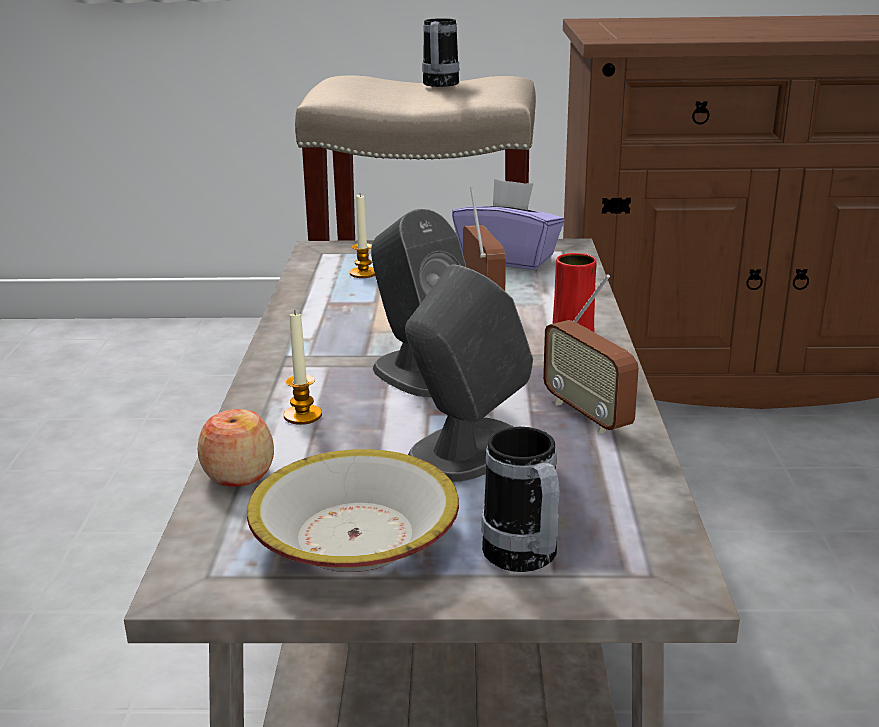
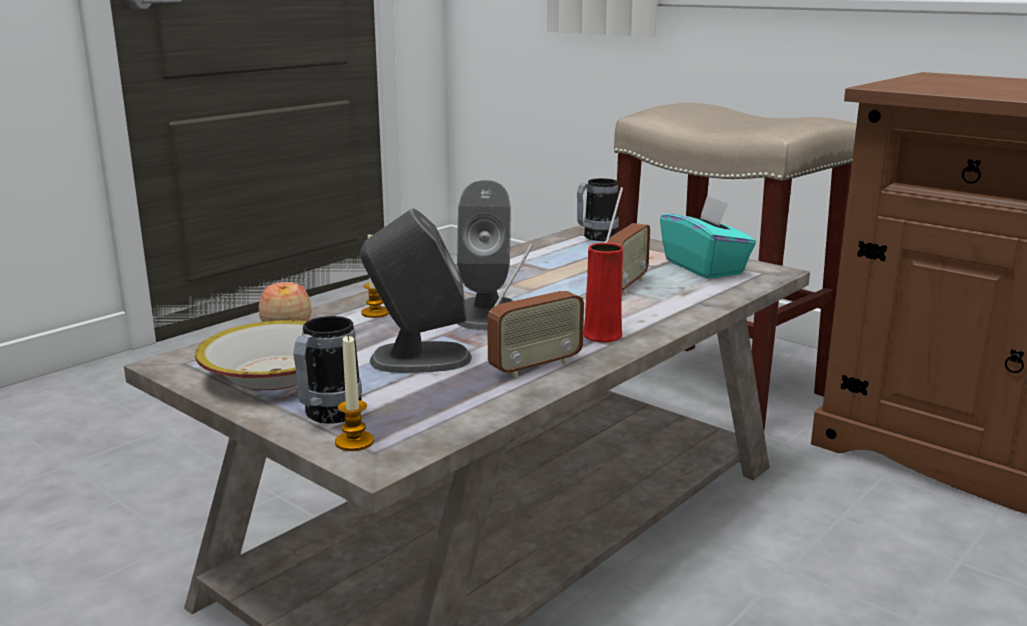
camera: 40 degrees right, 5 degrees down
(363, 273) = (580, 252): candle -> candle (354, 442)
(439, 85) = (750, 117): mug -> mug (595, 238)
(508, 258) = (704, 268): purple tissue box -> turquoise tissue box
(587, 415) = (535, 367): radio -> radio turned 135 degrees counterclockwise

